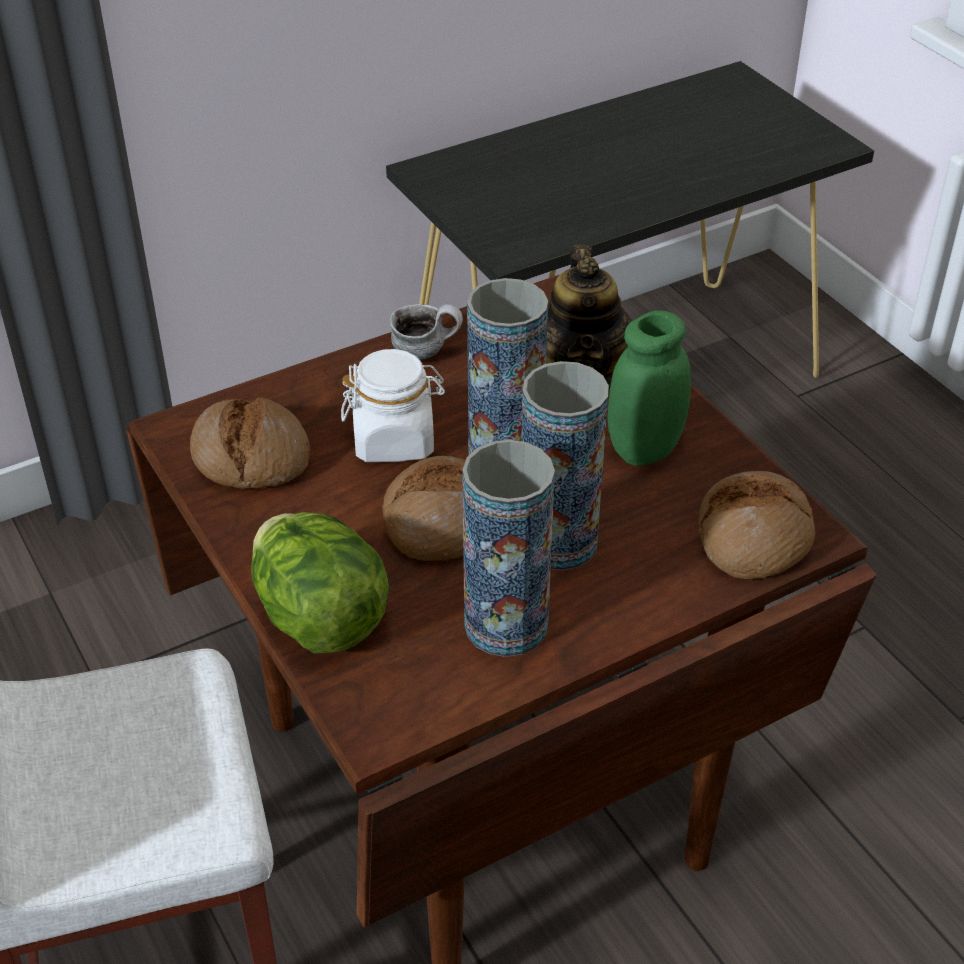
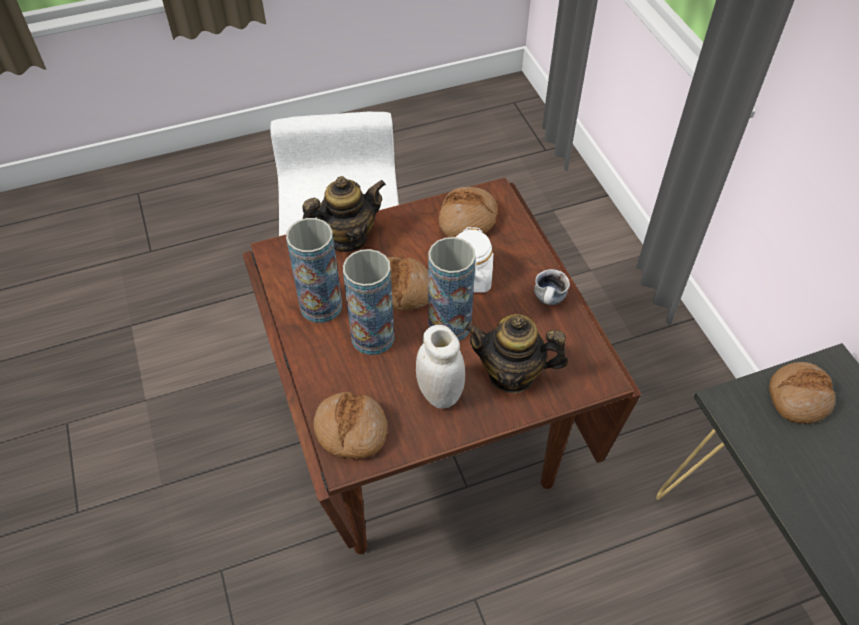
camera: 100 degrees right, 10 degrees up
(319, 619) = (346, 238): lettuce -> teapot
(483, 200) = (798, 397): none -> bread
(644, 449) = (439, 393): green jar -> white jar

